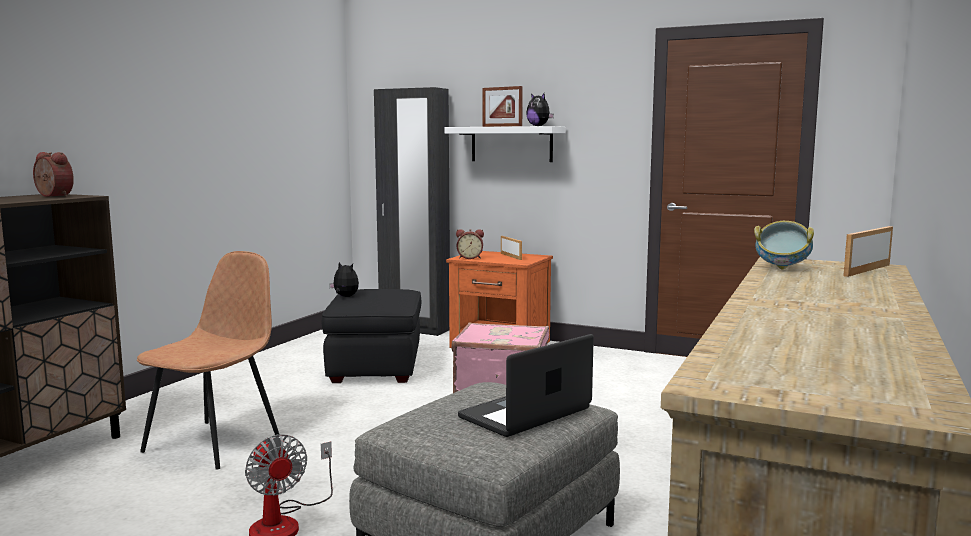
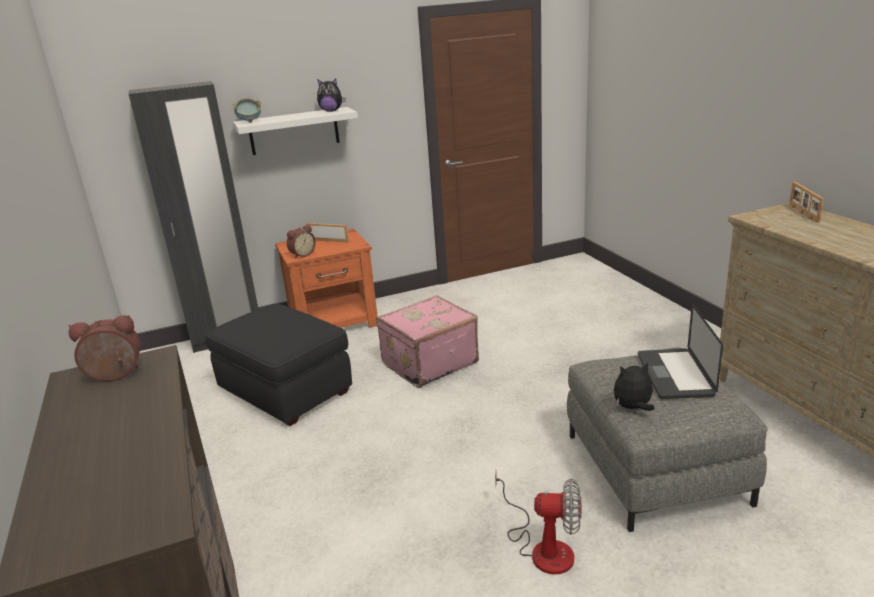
camera: 45 degrees left, 15 degrees up
(215, 443) = (337, 536): brown chair -> none
(345, 297) = (246, 339): plush toy -> plush toy (633, 408)
(502, 126) = (298, 117): picture frame -> none
(781, 268) = (778, 225): bowl -> bowl (249, 122)

